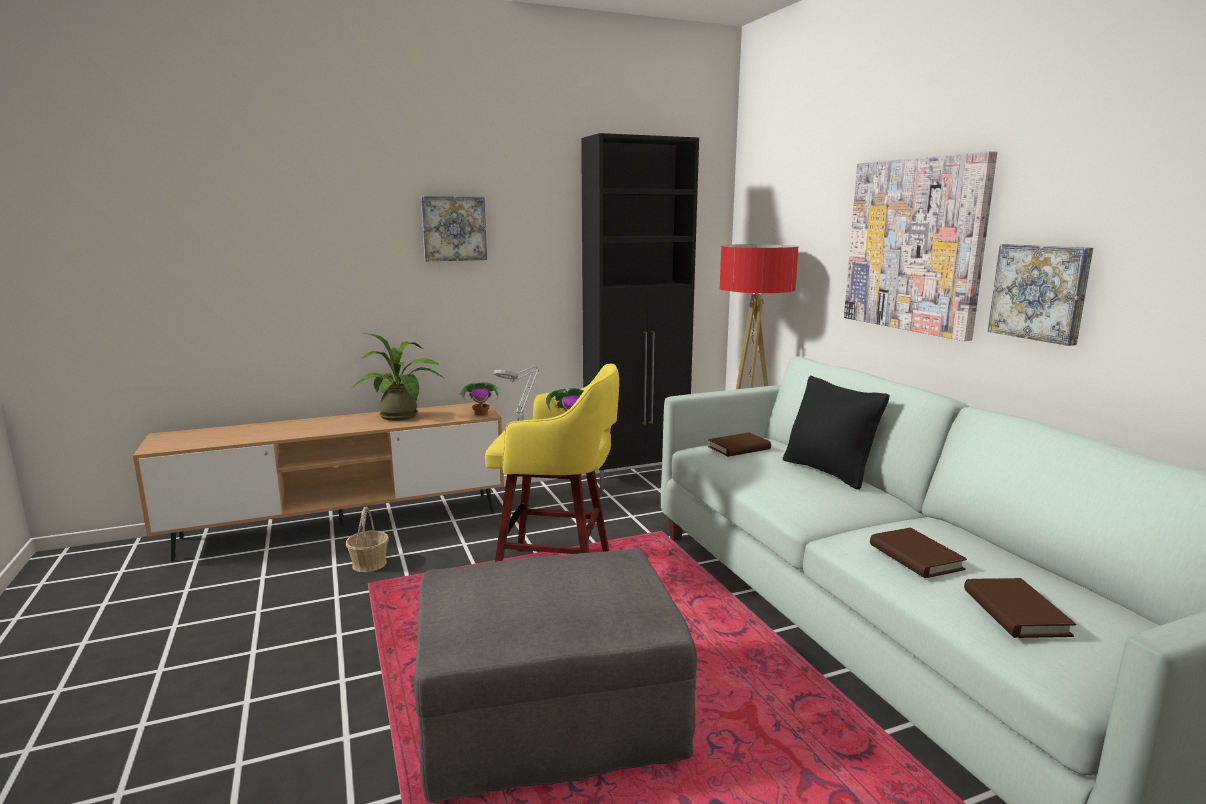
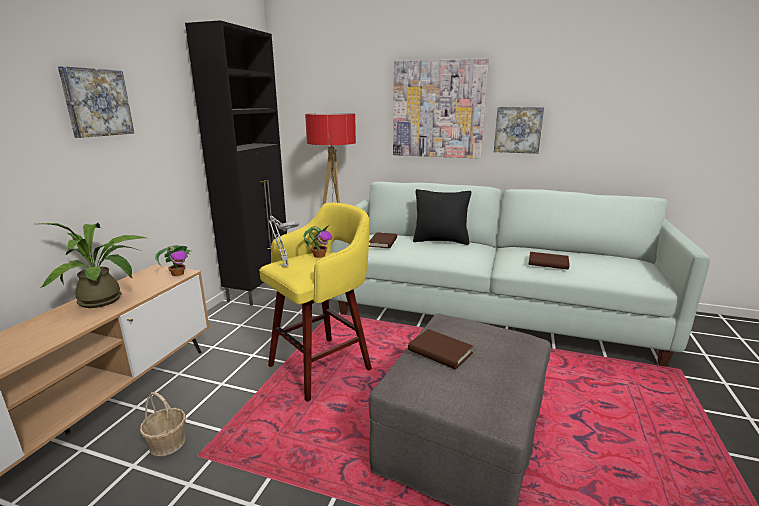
camera: 50 degrees left, 5 degrees up
(1015, 612) = (608, 269): brown book -> brown book (440, 352)

